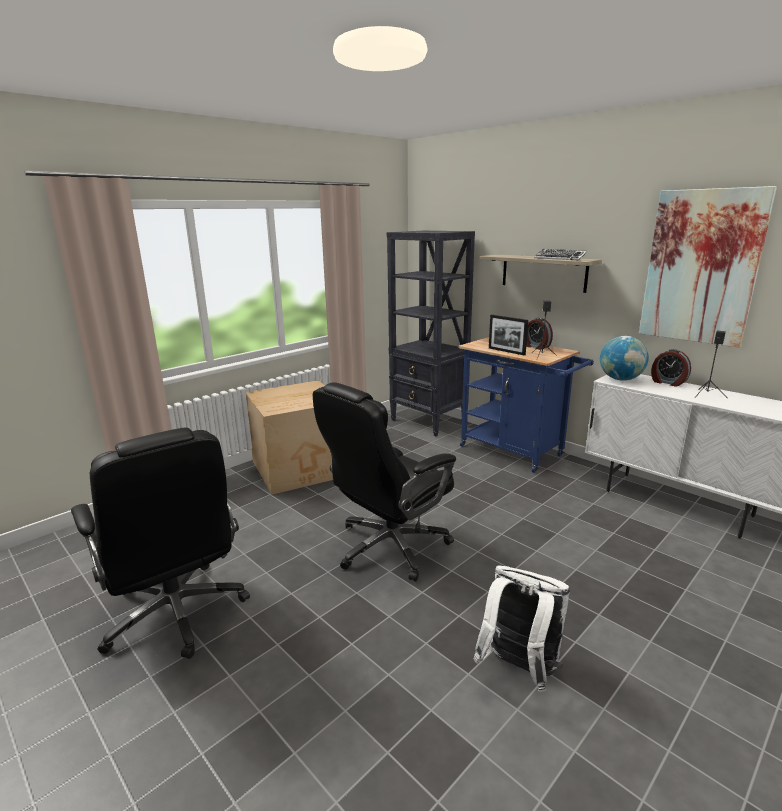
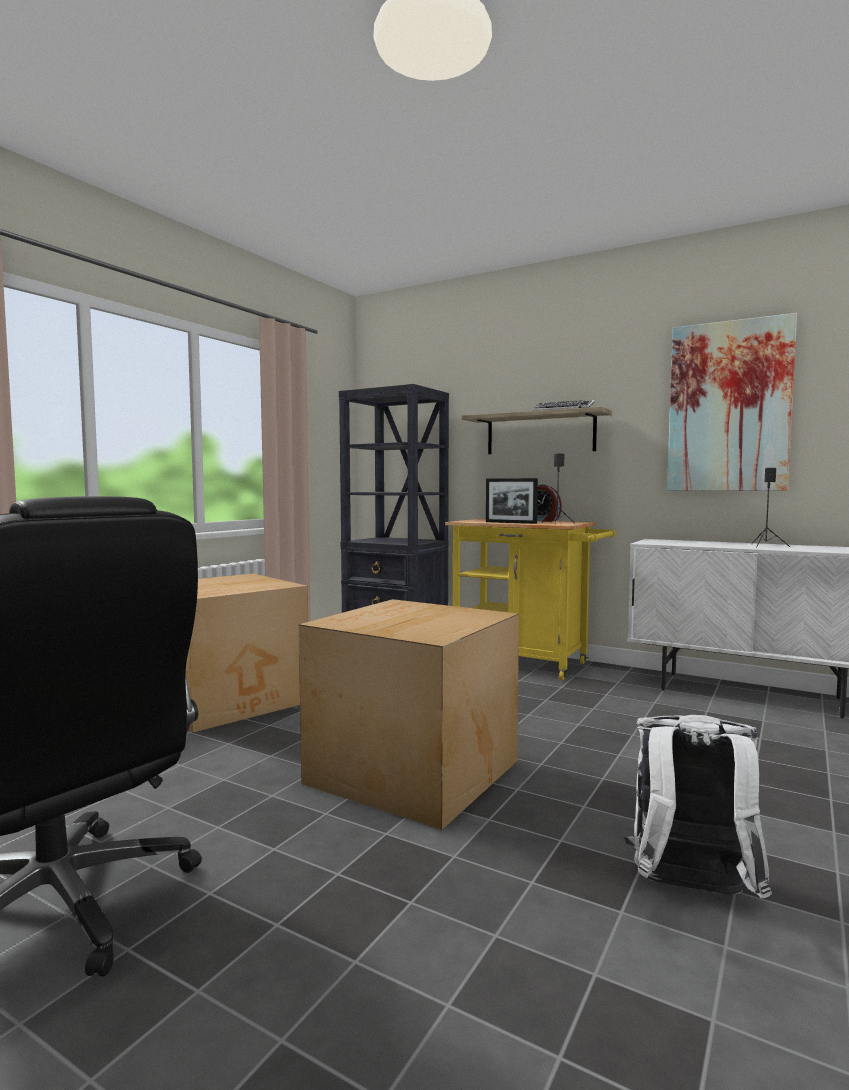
camera: 15 degrees left, 15 degrees down
(389, 546) = (410, 772): black office chair -> cardboard box
(516, 452) = (527, 664): blue cart -> yellow cart
(620, 379) = (659, 542): globe -> none
(668, 382) = (712, 542): alarm clock -> none

